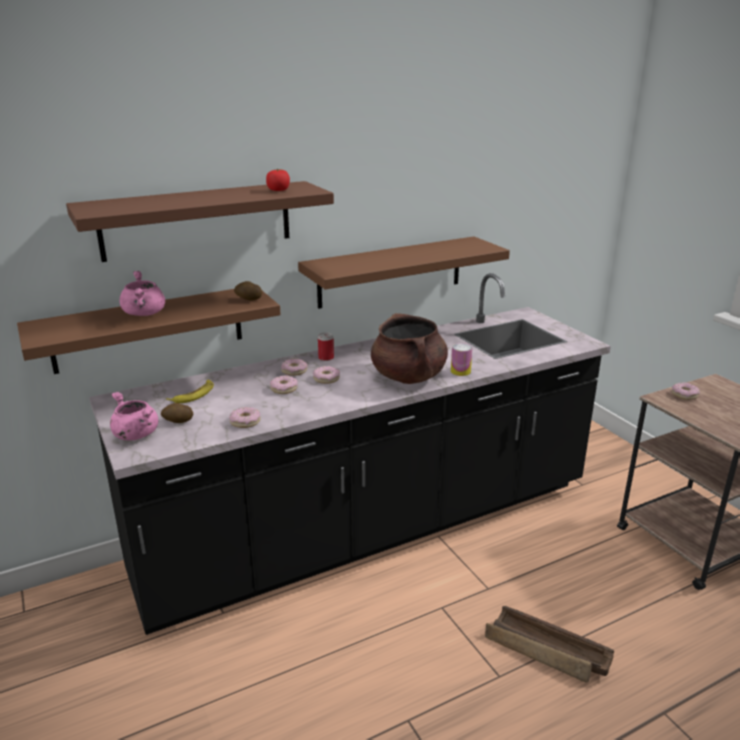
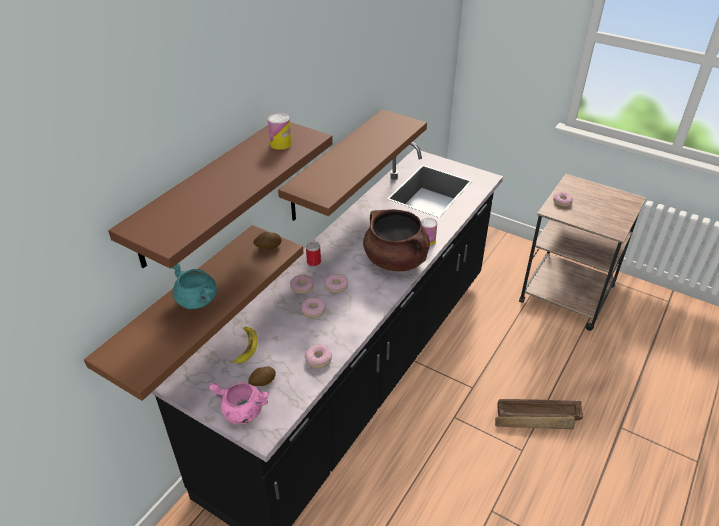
camera: 30 degrees left, 15 degrees up
(145, 314) = (198, 300): pink cooking pot -> turquoise cooking pot
(278, 190) = (280, 144): tomato -> can

